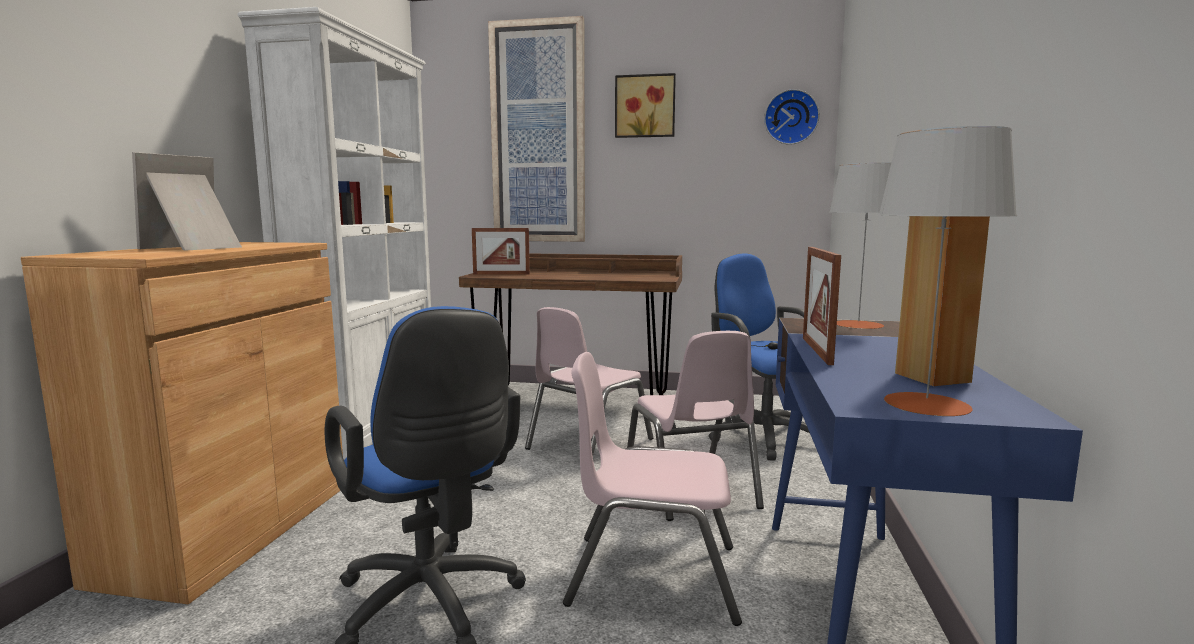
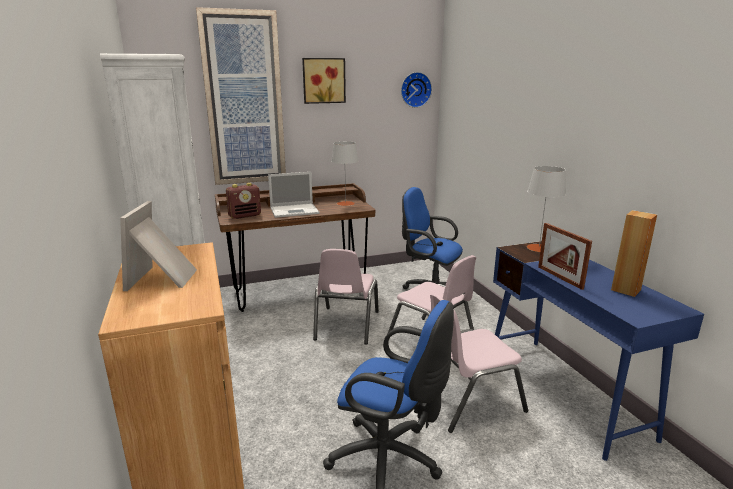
camera: 30 degrees left, 10 degrees up
(501, 274) = (245, 216): picture frame -> radio
(568, 275) = (295, 210): none -> laptop
(926, 404) = (650, 311): grey table lamp -> grey table lamp (345, 203)

